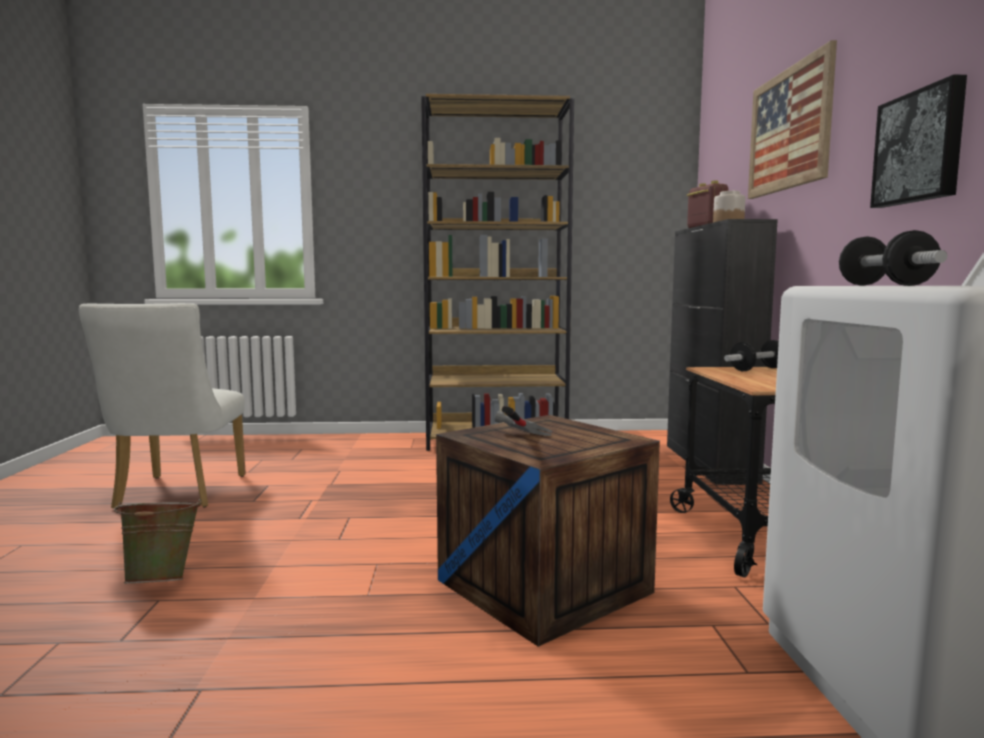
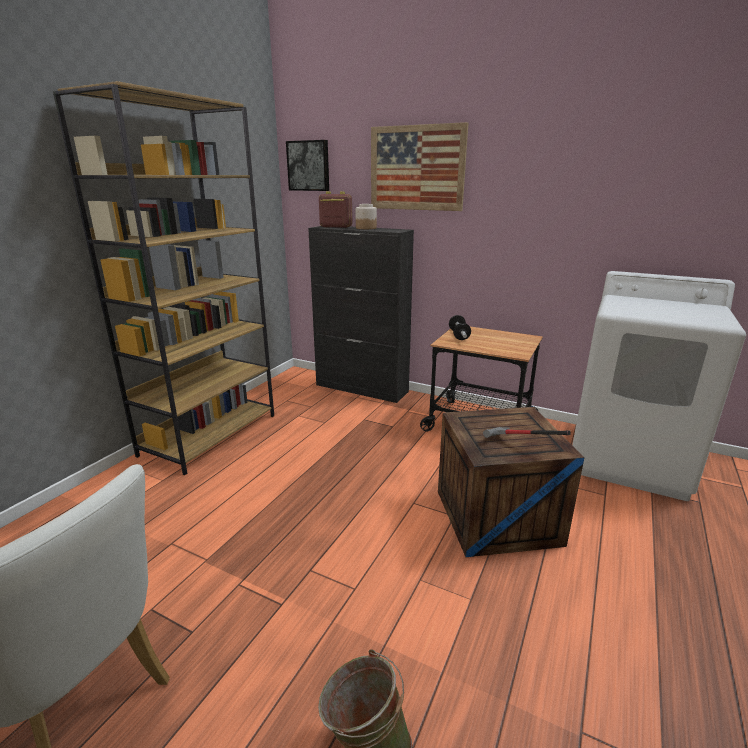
camera: 60 degrees left, 15 degrees up
(884, 285) = (654, 314): dumbbell -> none
(920, 147) = (544, 211): picture -> picture (309, 166)

